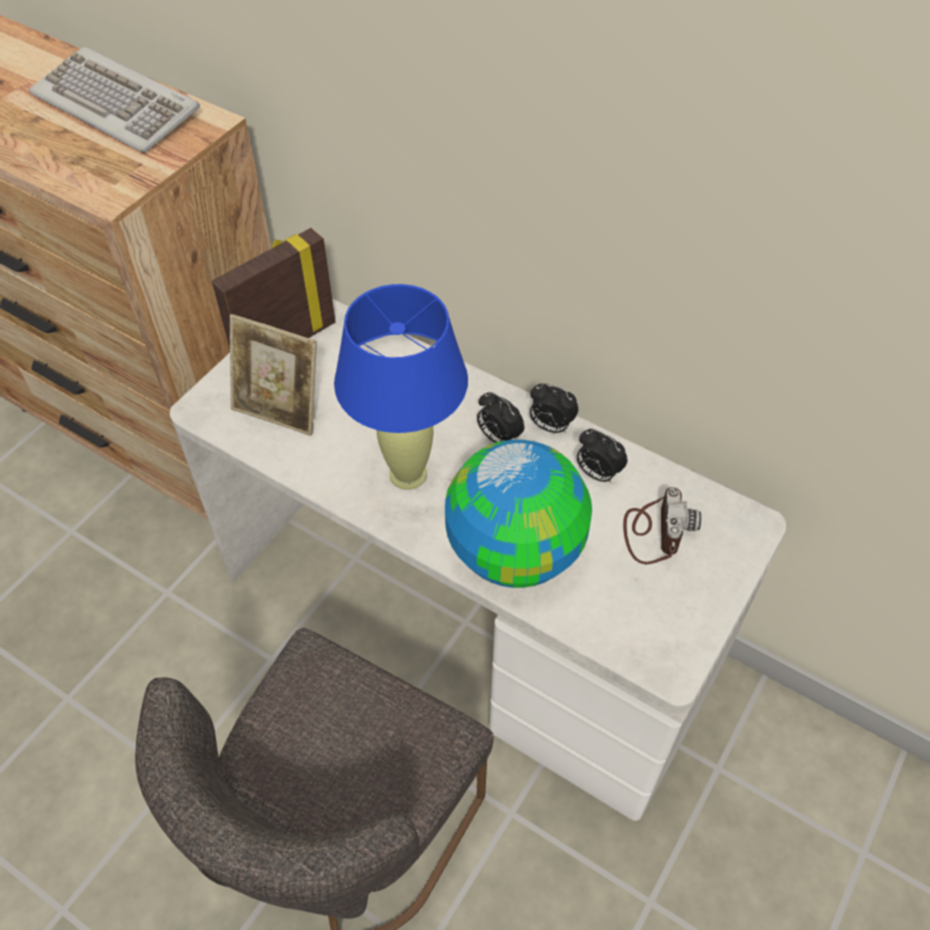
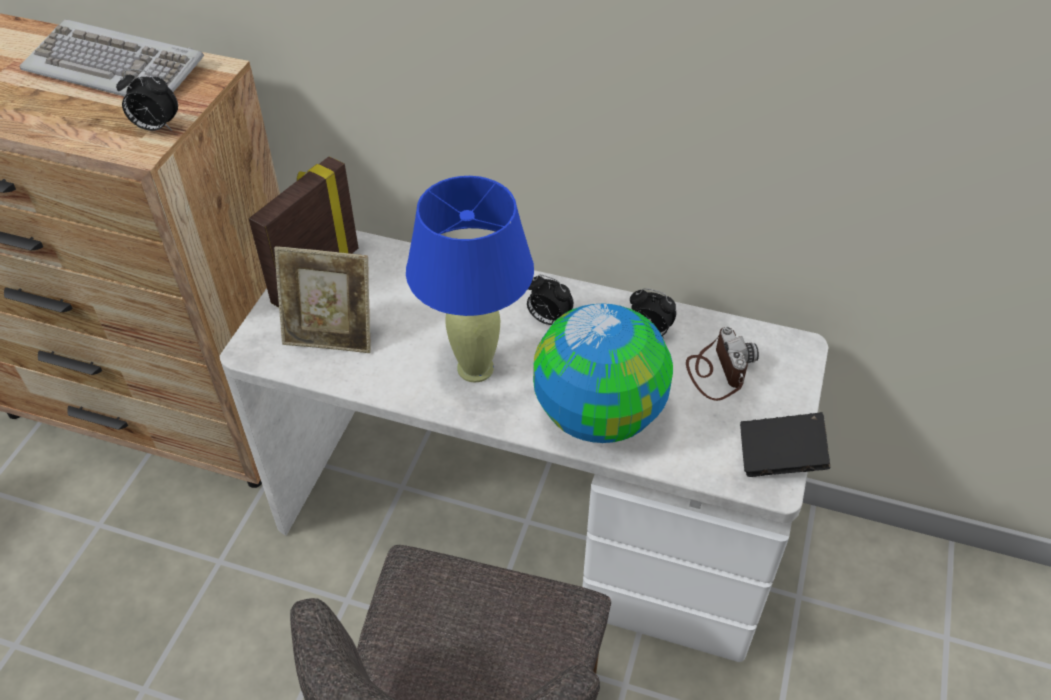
camera: 15 degrees left, 5 degrees down
(550, 426) = (592, 301): alarm clock -> alarm clock (155, 128)
(688, 642) = (780, 458): none -> black book

